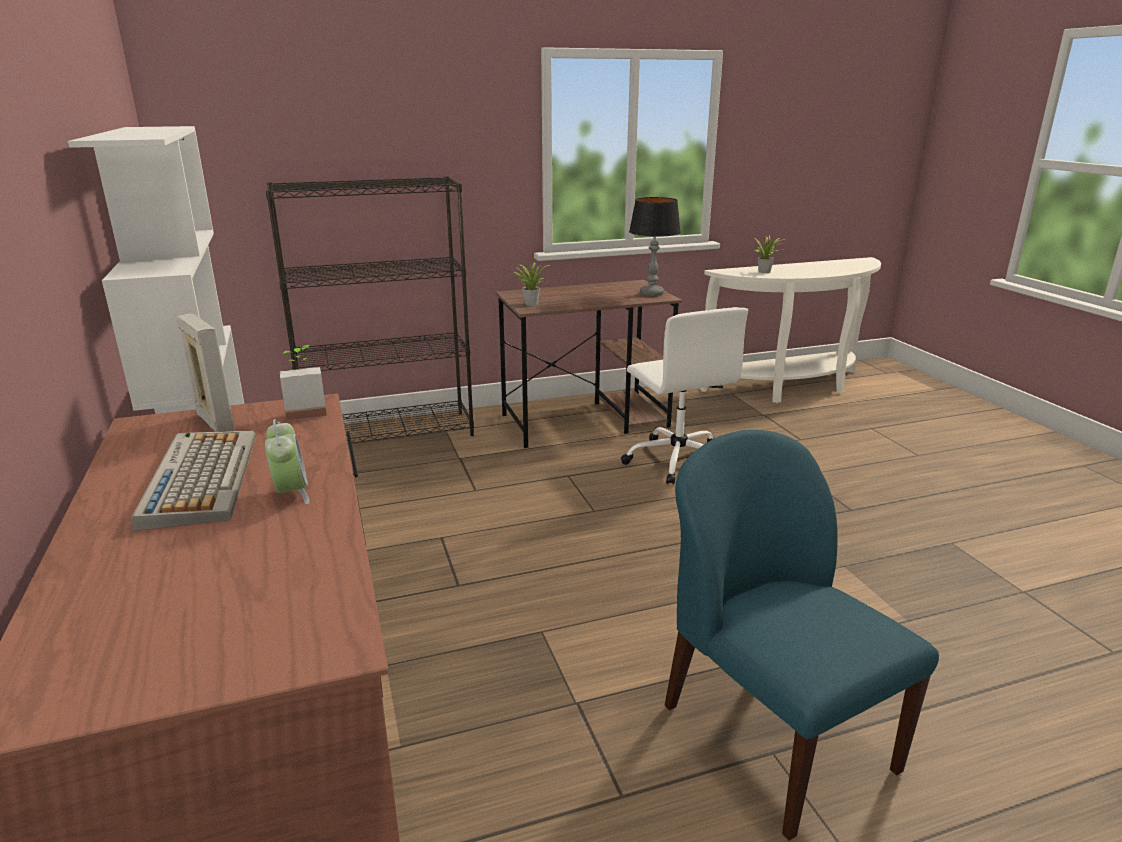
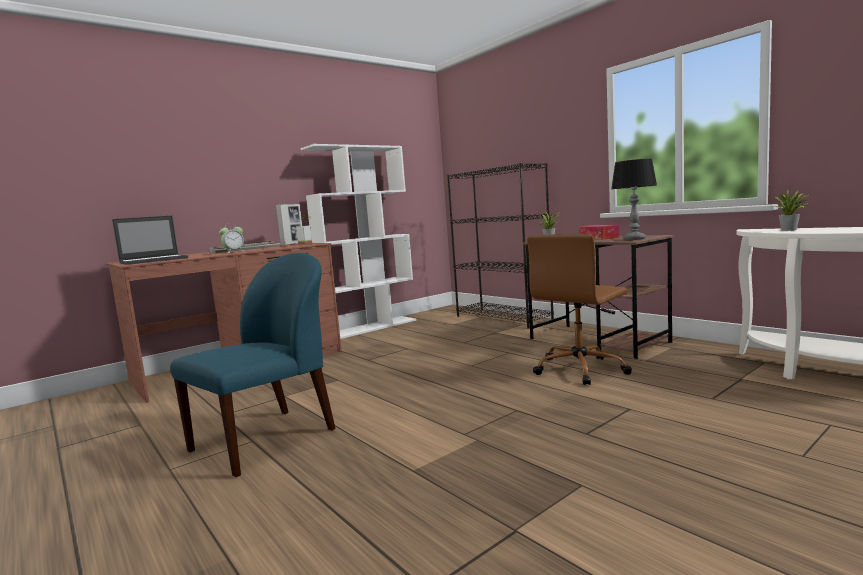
camera: 70 degrees right, 15 degrees down
(282, 614) = (154, 260): none -> laptop
(586, 293) = (598, 238): none -> tissue box
(677, 459) = (580, 369): white office chair -> brown office chair

